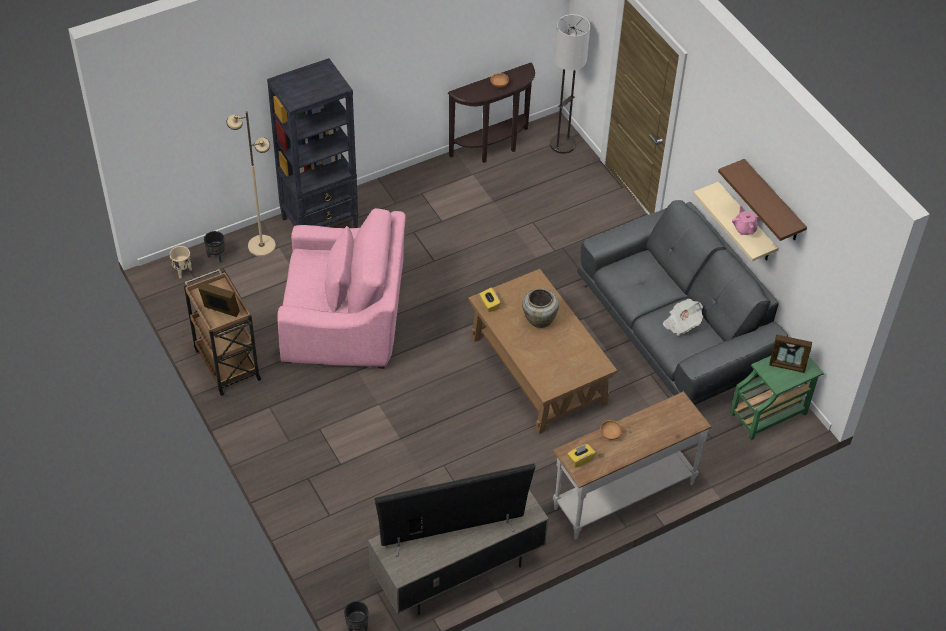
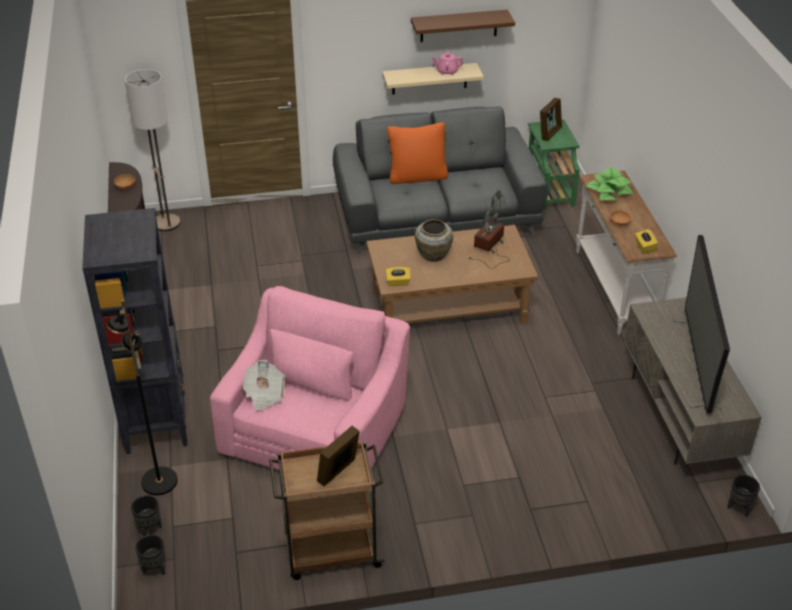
camera: 70 degrees left, 10 degrees down
(182, 271) = (154, 569): beige planter -> black planter
(261, 245) = (158, 482): beige floor lamp -> black floor lamp
(569, 358) = (489, 248): none -> table lamp
(663, 419) = (609, 192): none -> potted plant
(669, 282) = (417, 176): none -> orange pillow
(681, 323) = (469, 181): newspaper -> newspaper (264, 394)

